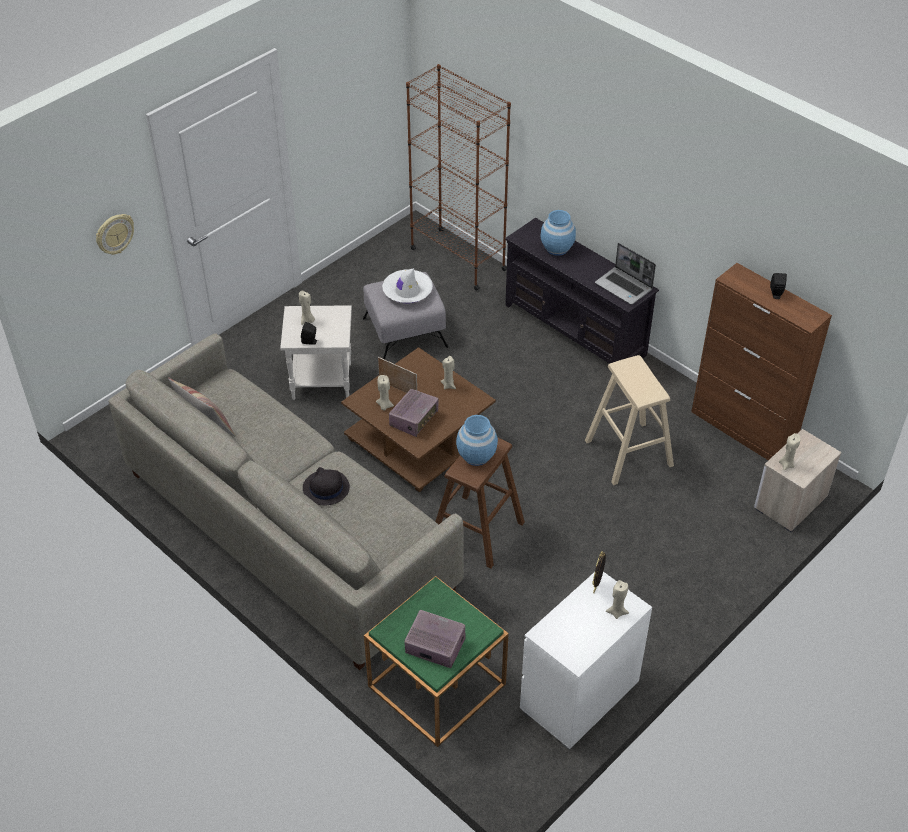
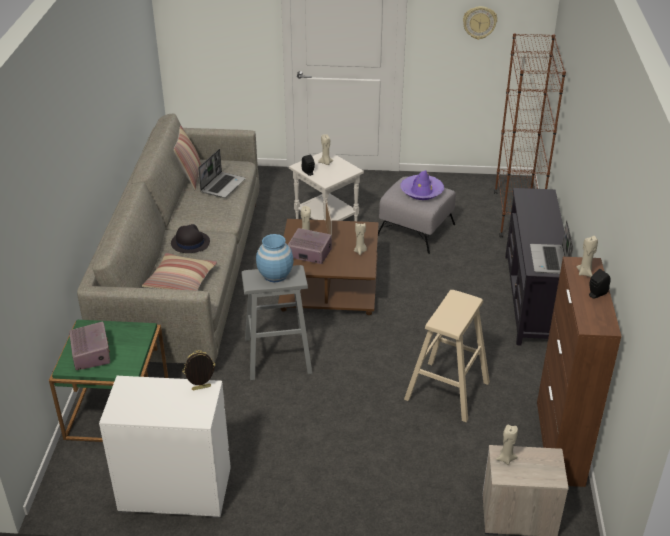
camera: 50 degrees right, 10 degrees down
(114, 234) = (235, 31): wall clock -> wall clock (479, 22)
(253, 412) = (222, 185): none -> laptop
(379, 527) = (180, 281): none -> pillow
(407, 291) = (421, 191): white hat -> purple hat
(414, 419) = (309, 253): radio -> radio turned 150 degrees counterclockwise
(477, 531) = (277, 355): brown stool -> grey stool
(557, 248) = (539, 212): blue vase -> none
(616, 612) = (185, 411): beige candle -> beige candle (585, 273)

